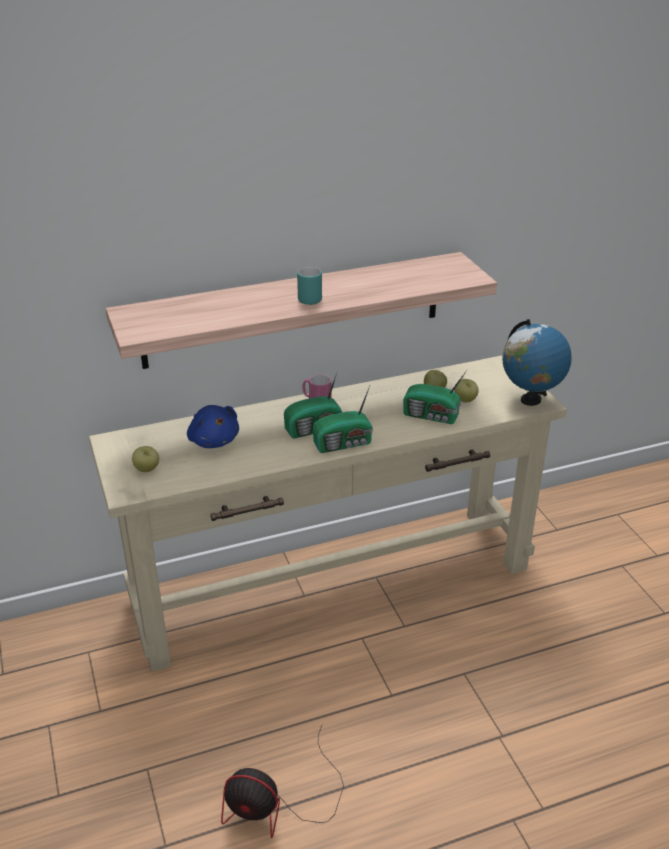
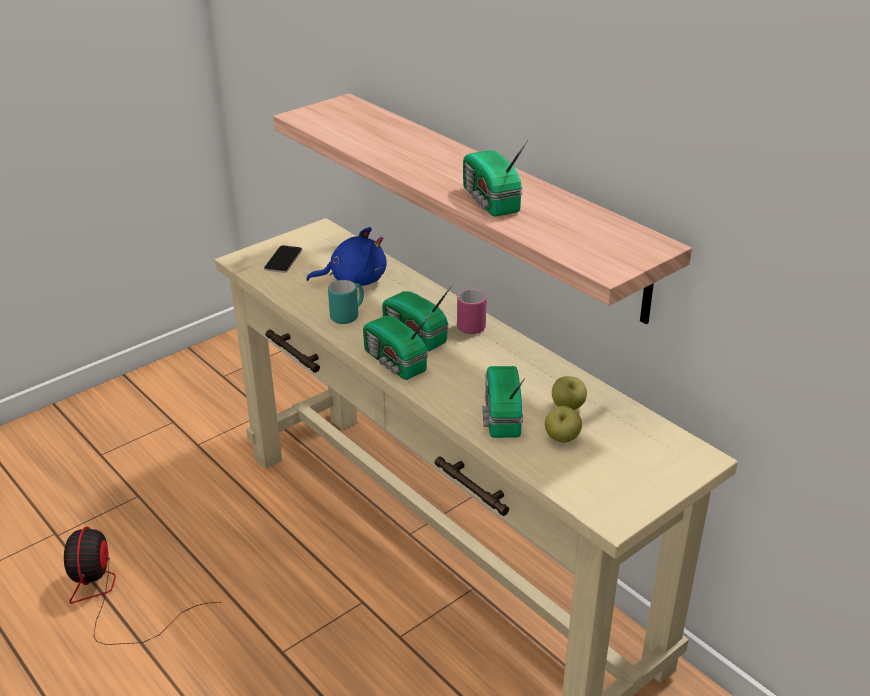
camera: 70 degrees right, 0 degrees up
(147, 469) = (283, 260): apple -> phone
(213, 440) = (354, 281): blue plush toy -> blue plush toy turned 135 degrees counterclockwise
(308, 298) = (445, 175): turquoise mug -> turquoise mug (348, 315)
(361, 292) = (490, 201): none -> radio
(530, 400) = (610, 502): globe -> none

